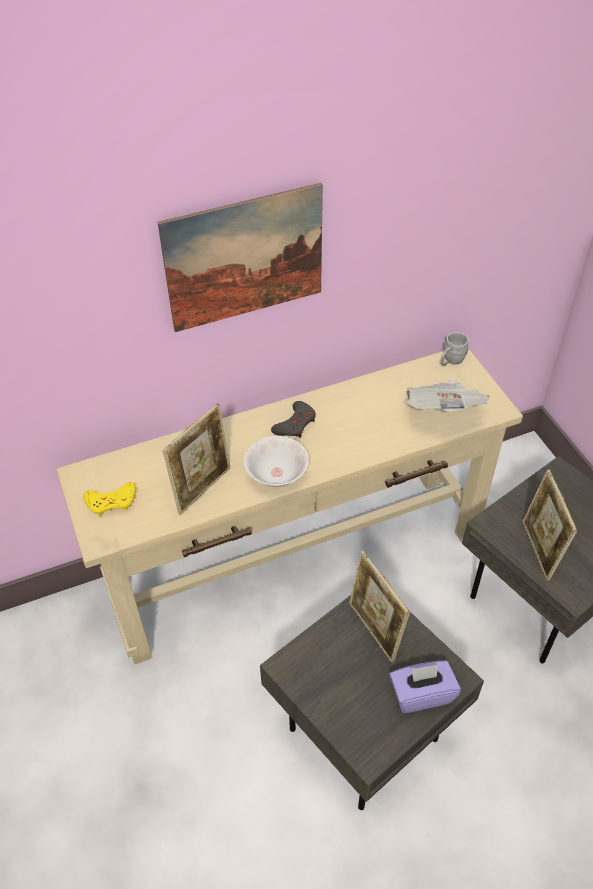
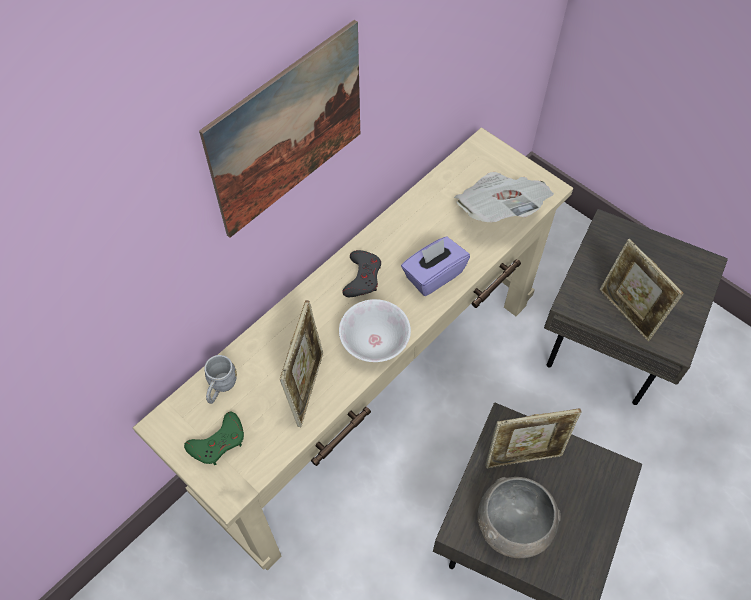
camera: 25 degrees left, 10 degrees up
(112, 502) = (218, 442): yellow game controller -> green game controller
(335, 682) = (514, 526): none -> grey bowl
(374, 630) = (523, 457): picture frame -> picture frame turned 45 degrees counterclockwise
(421, 694) = (596, 502): purple tissue box -> purple tissue box (433, 275)
(450, 361) = (477, 151): grey mug -> grey mug (220, 388)

